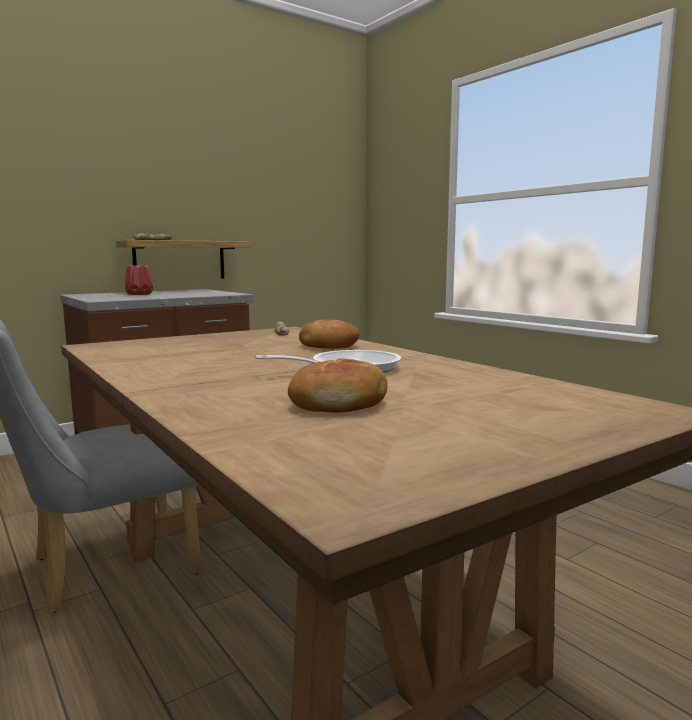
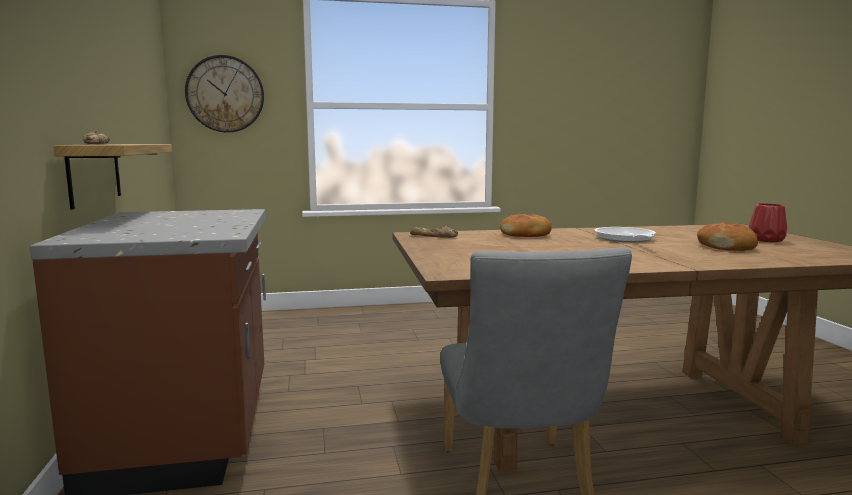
camera: 65 degrees left, 0 degrees up
(139, 294) = (157, 226): red vase -> red vase (767, 240)
(396, 197) = (225, 94): none -> wall clock

